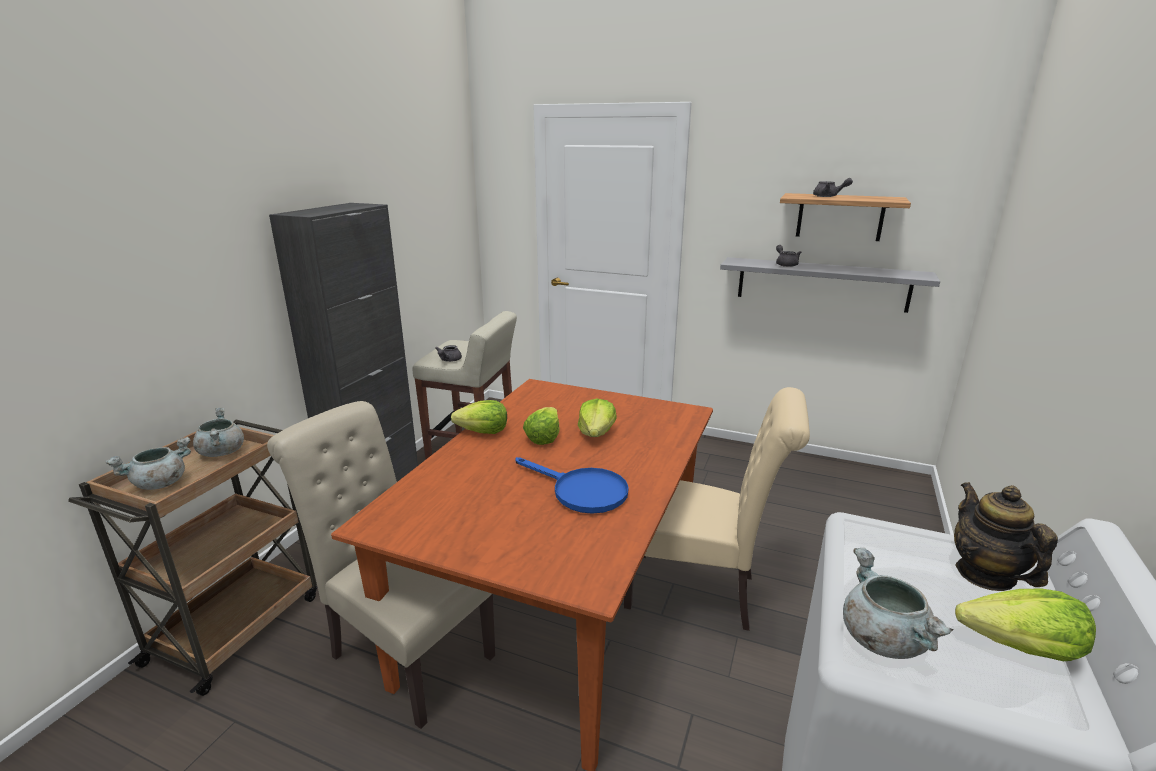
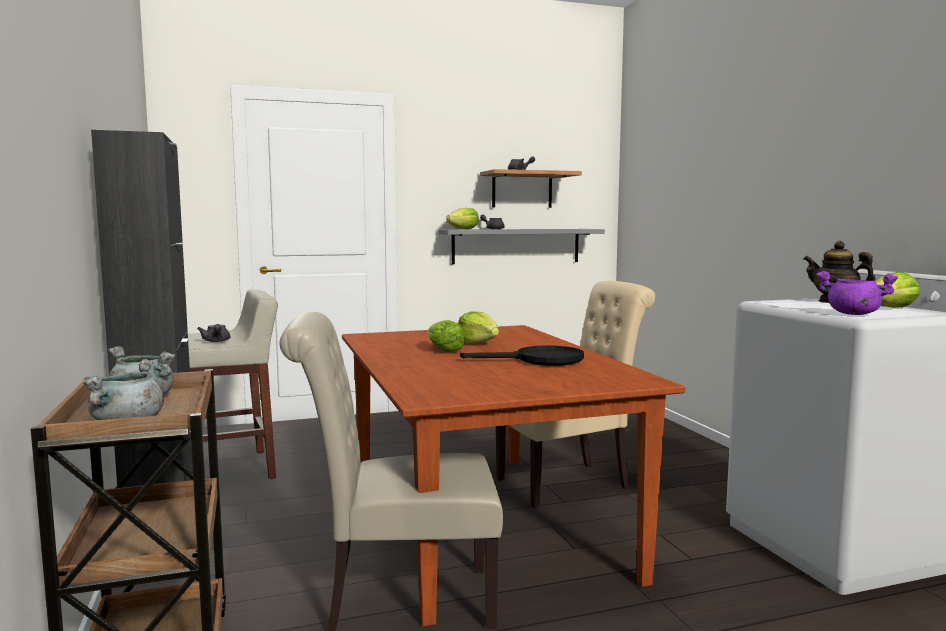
camera: 40 degrees left, 15 degrees down
(483, 432) = (385, 356): lettuce -> lettuce (463, 229)
(581, 491) = (539, 360): blue frying pan -> black frying pan
(881, 639) = (853, 314): grey cooking pot -> purple cooking pot

